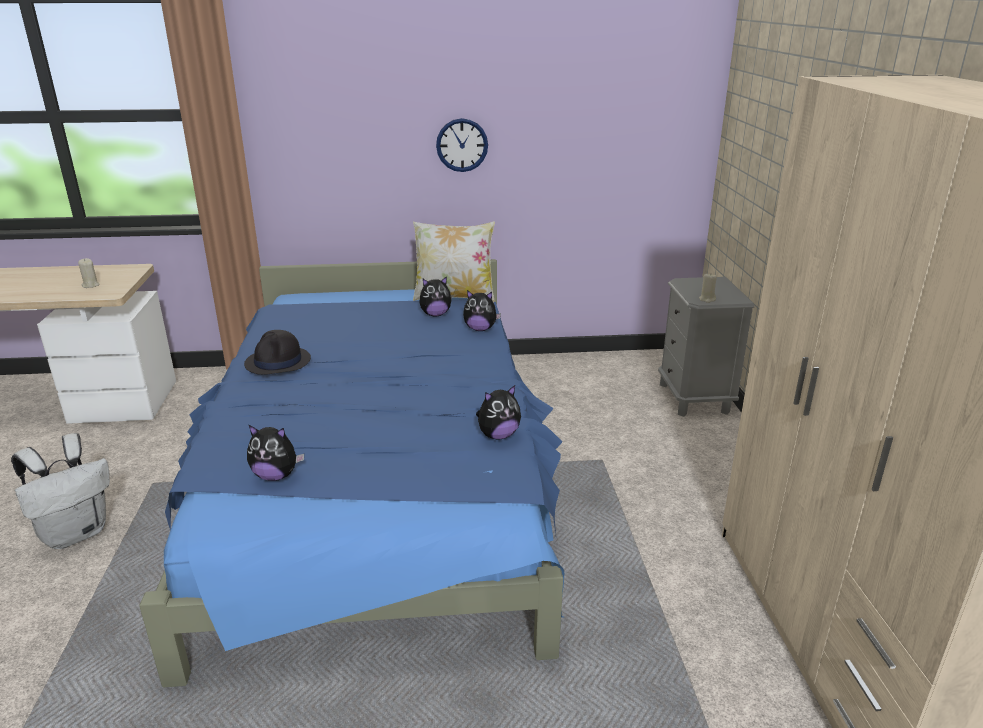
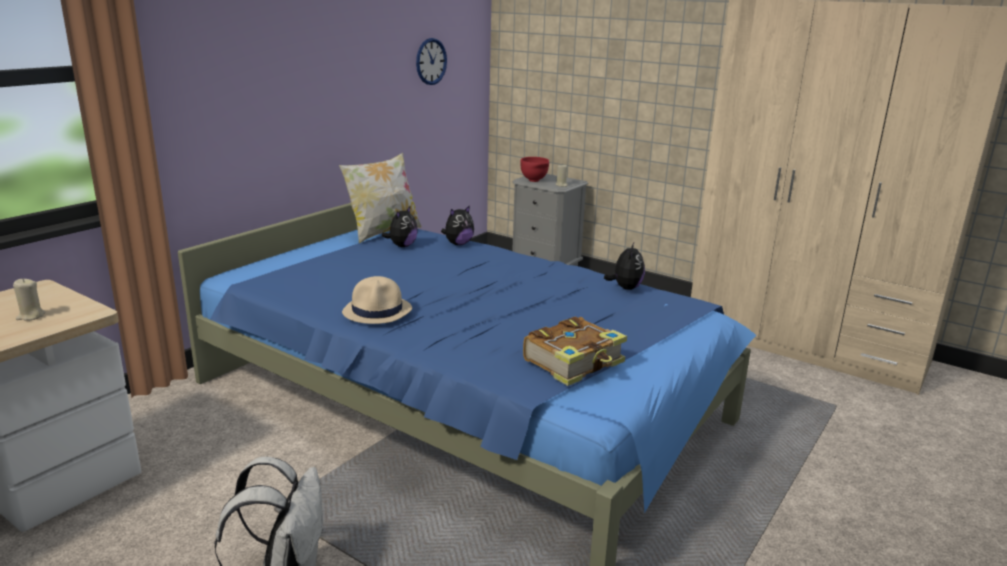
camera: 50 degrees left, 5 degrees down
(276, 475) = (575, 362): plush toy -> book
(278, 362) = (378, 311): black hat -> beige hat
(462, 145) = (335, 88): wall clock -> wall clock (431, 61)
(690, 286) = (534, 181): none -> red bowl

